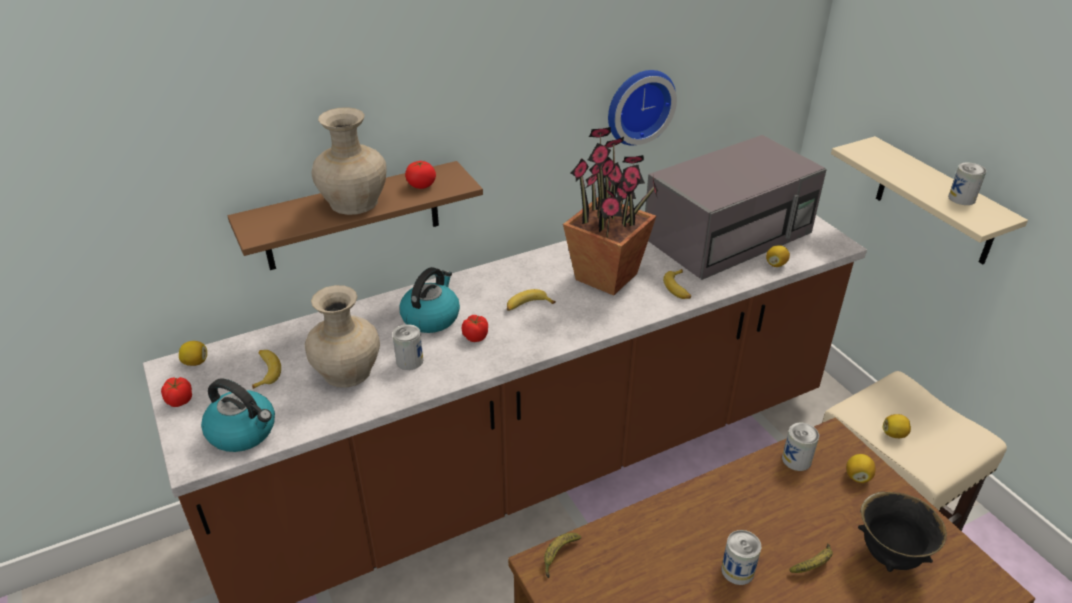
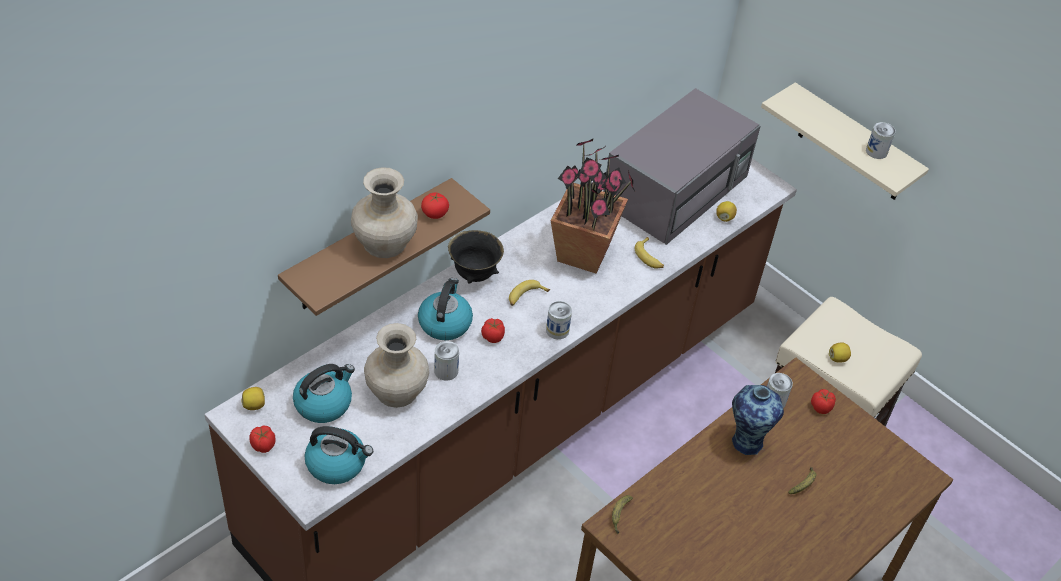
camera: 20 degrees left, 10 degrees up
(265, 371) = (324, 403): banana -> kettle
(638, 105) = (593, 89): wall clock -> none
(737, 570) = (751, 500): can -> can (557, 330)
(749, 498) = (746, 441): none -> vase
(857, 476) = (821, 407): lemon -> tomato
(890, 555) = (854, 467): black bowl -> black bowl (474, 274)

